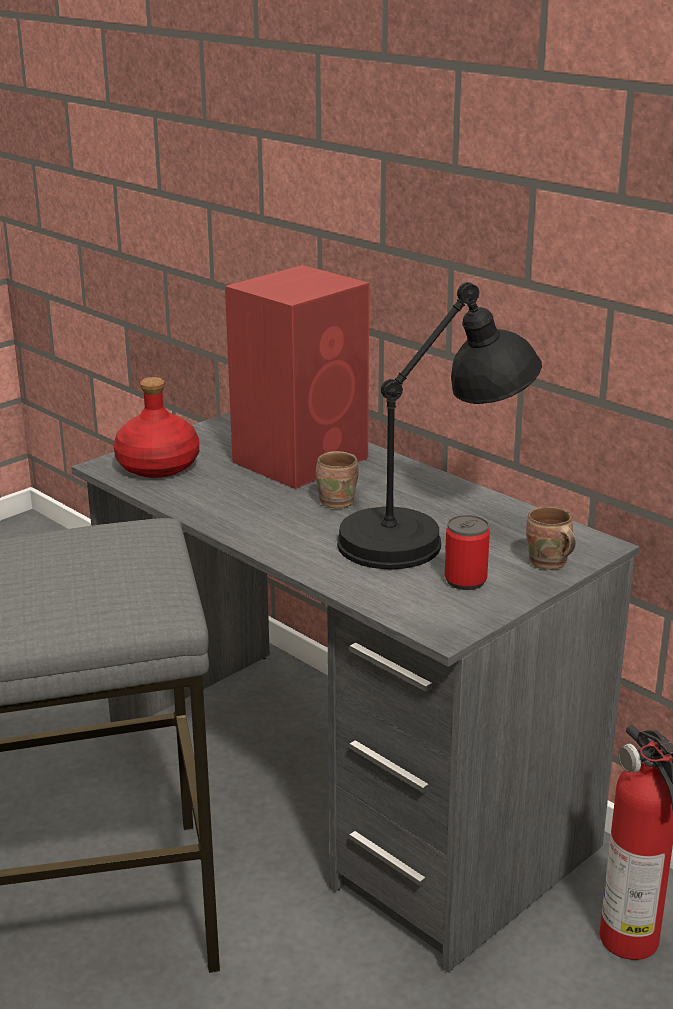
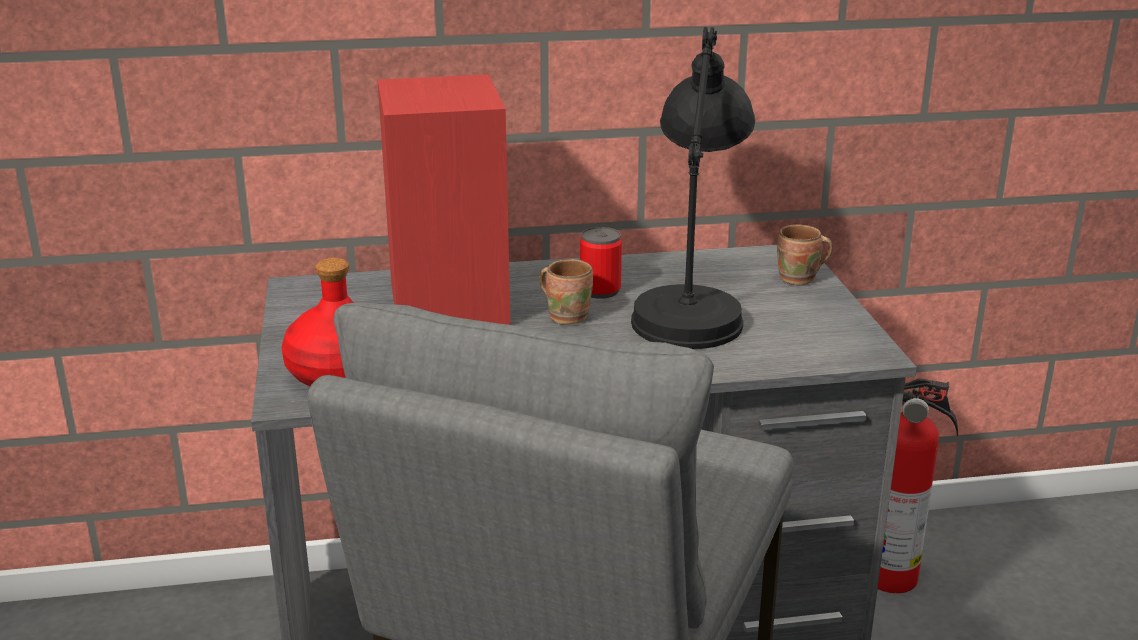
camera: 55 degrees left, 0 degrees up
(465, 580) = (792, 317): can -> can (600, 291)

